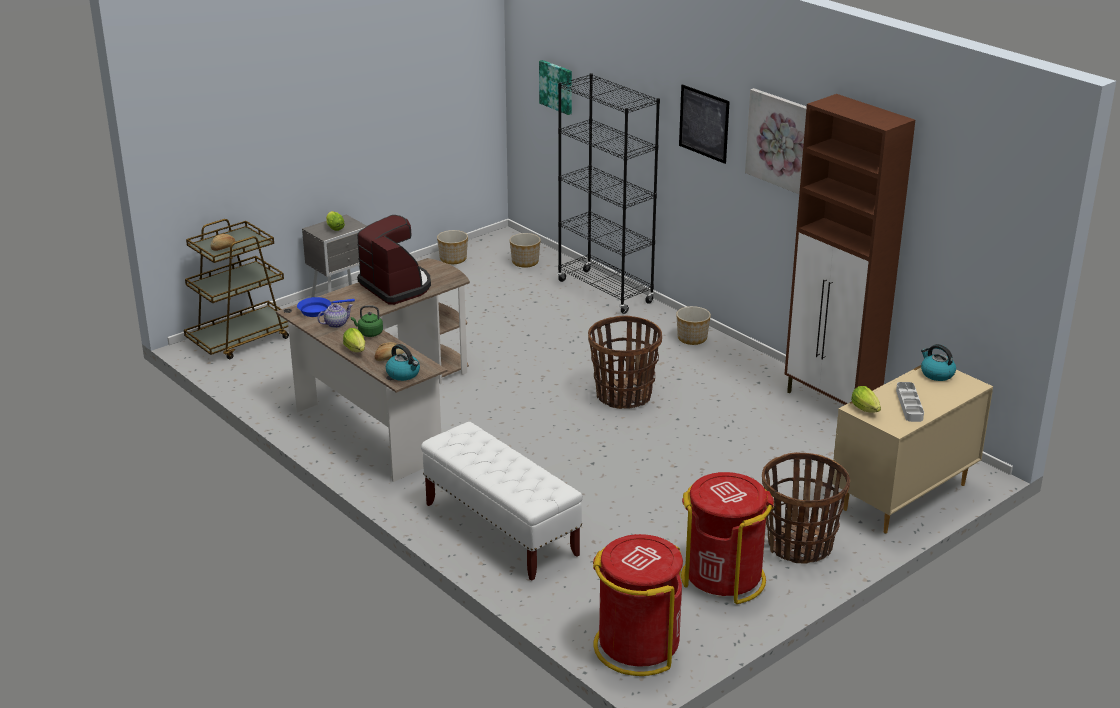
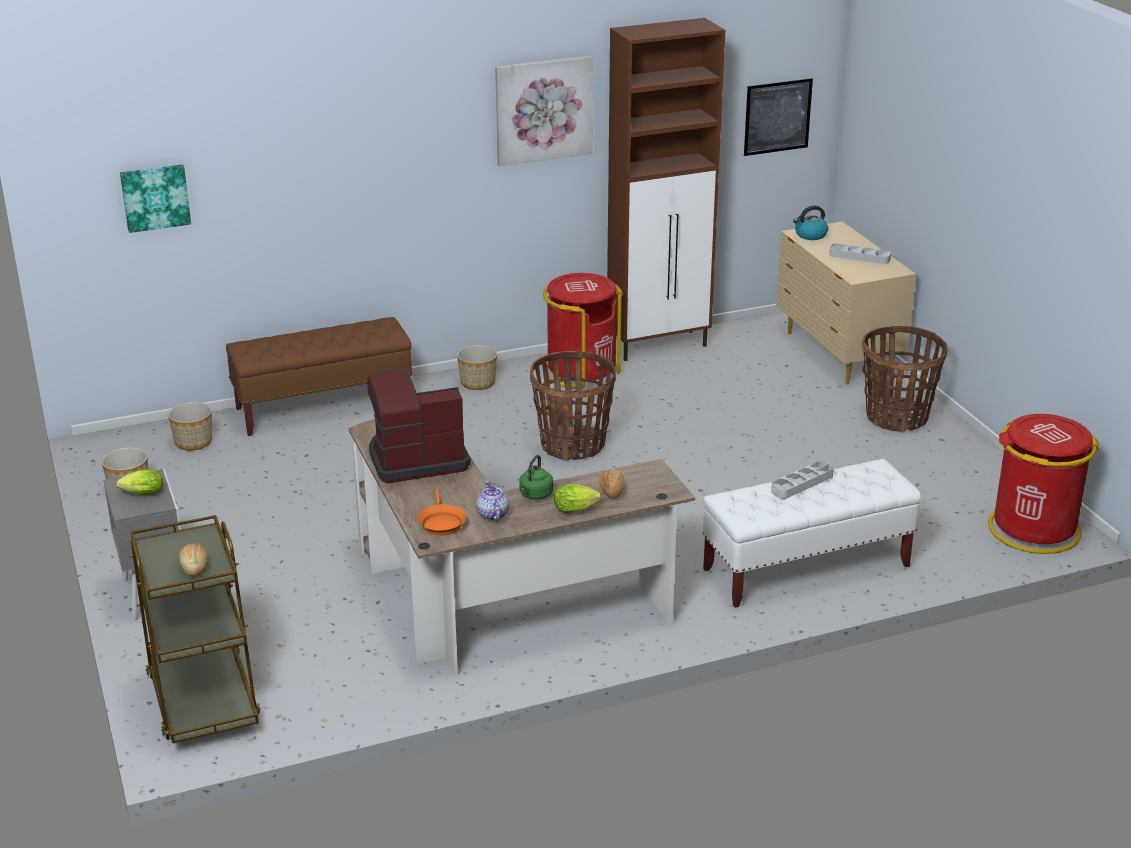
camera: 70 degrees left, 0 degrees up
(317, 310) = (441, 523): blue frying pan -> orange frying pan
(404, 374) = (660, 486): kettle -> none
(508, 458) = (802, 483): none -> grey tray
(605, 292) = (324, 408): black bookcase -> brown bench
(704, 123) = (424, 137): picture -> picture (777, 116)
(723, 578) = (936, 464): red trash can -> red trash can (580, 371)
(866, 410) = (861, 275): lettuce -> none

